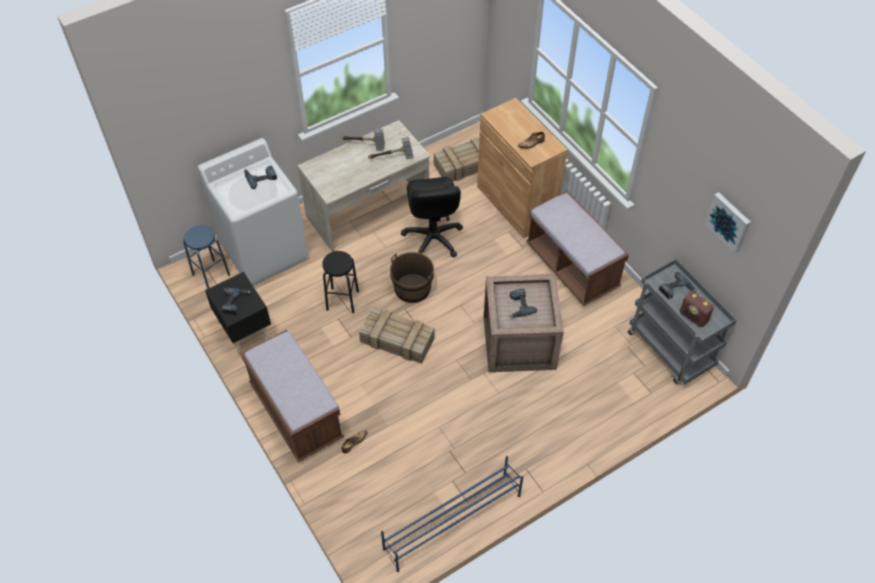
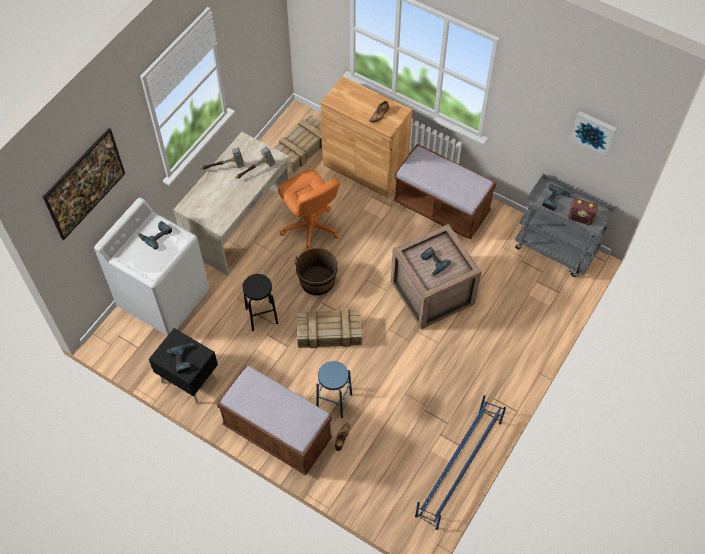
camera: 25 degrees left, 5 degrees up
(200, 108) = (89, 194): none -> picture
(211, 275) = (127, 340): blue stool -> blue stool (334, 401)
(432, 238) = (310, 228): black office chair -> orange office chair

